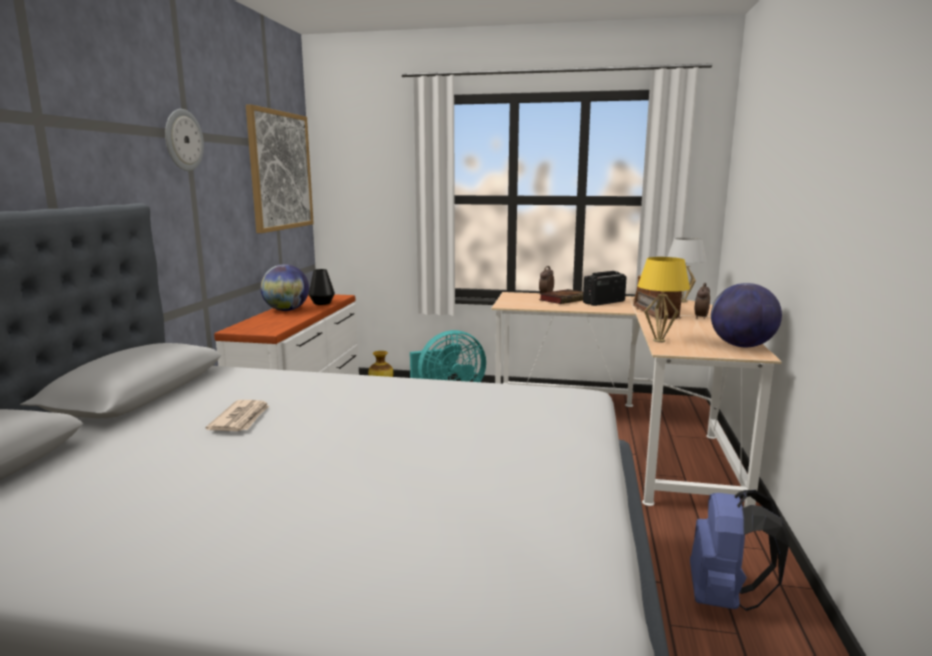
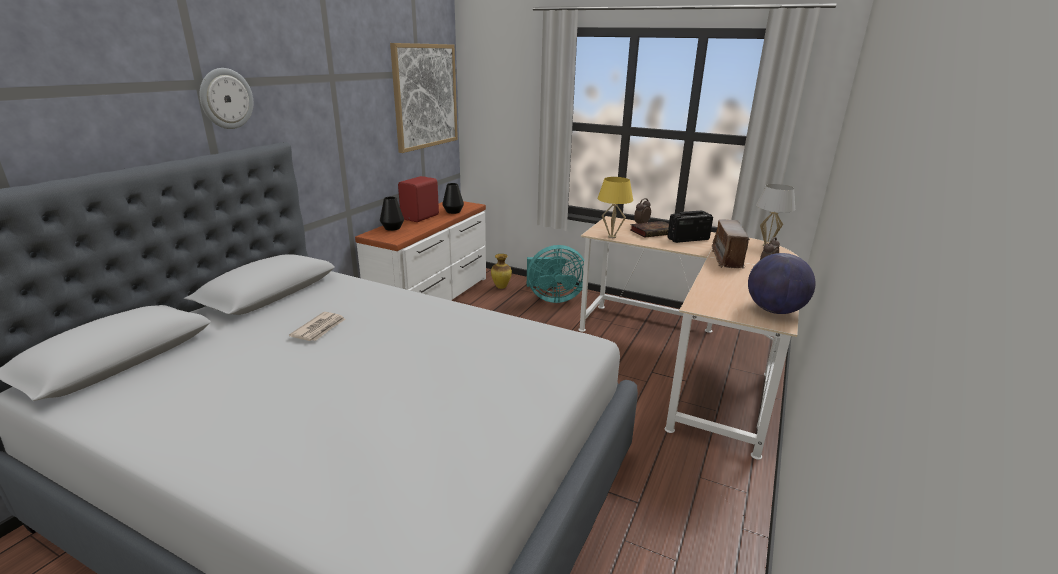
camera: 15 degrees right, 10 degrees up
(183, 140) = (327, 83): wall clock -> wall clock (226, 98)
(258, 322) = (392, 228): none -> black vase
(286, 310) = (421, 217): globe -> red speaker
(659, 341) = (699, 294): yellow table lamp -> yellow table lamp (611, 237)
(724, 598) = (684, 528): blue backpack -> none

